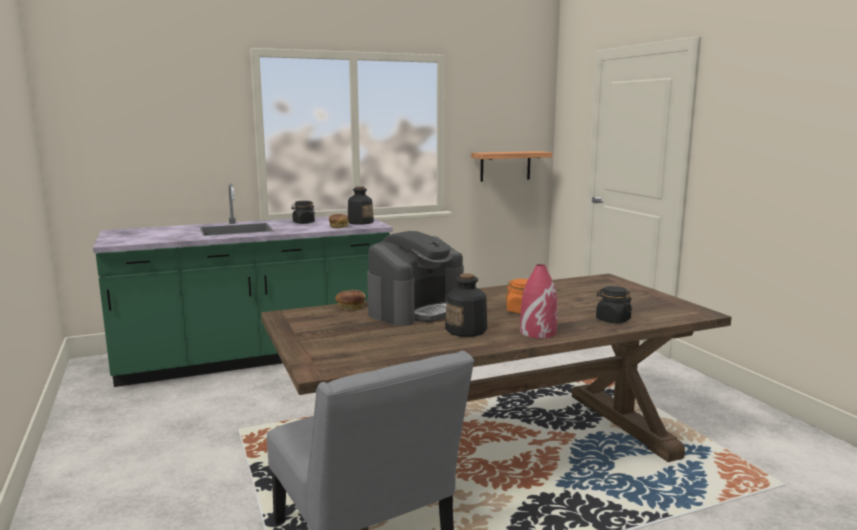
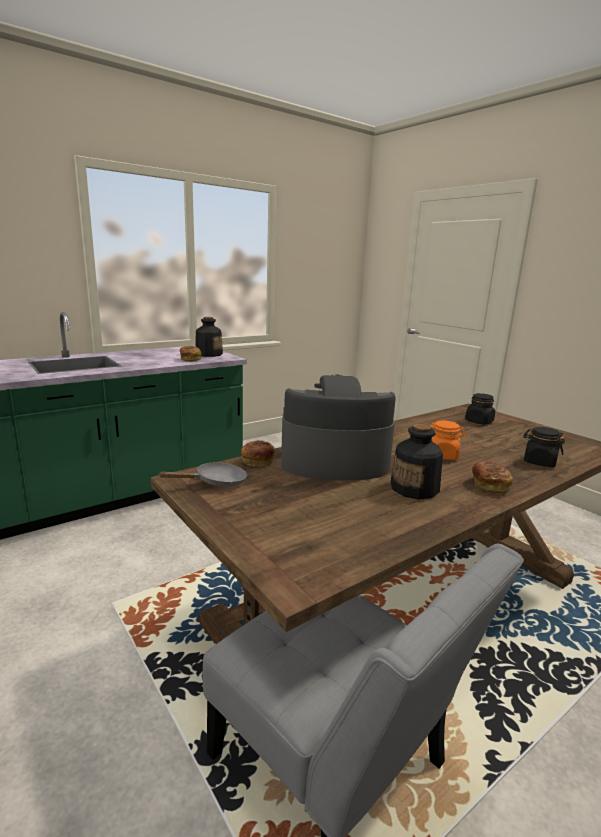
camera: 15 degrees left, 5 degrees up
(303, 222) = (148, 355): black jar -> black jar (479, 421)
(307, 318) = (216, 482): none -> grey frying pan
(416, 310) = (333, 461): coffee machine -> coffee machine turned 120 degrees counterclockwise
(505, 166) = (324, 299): shelf -> none
(537, 332) = (489, 485): red vase -> bread

